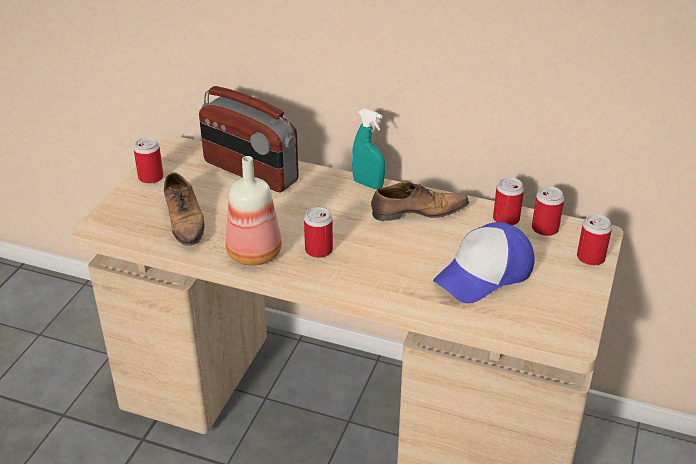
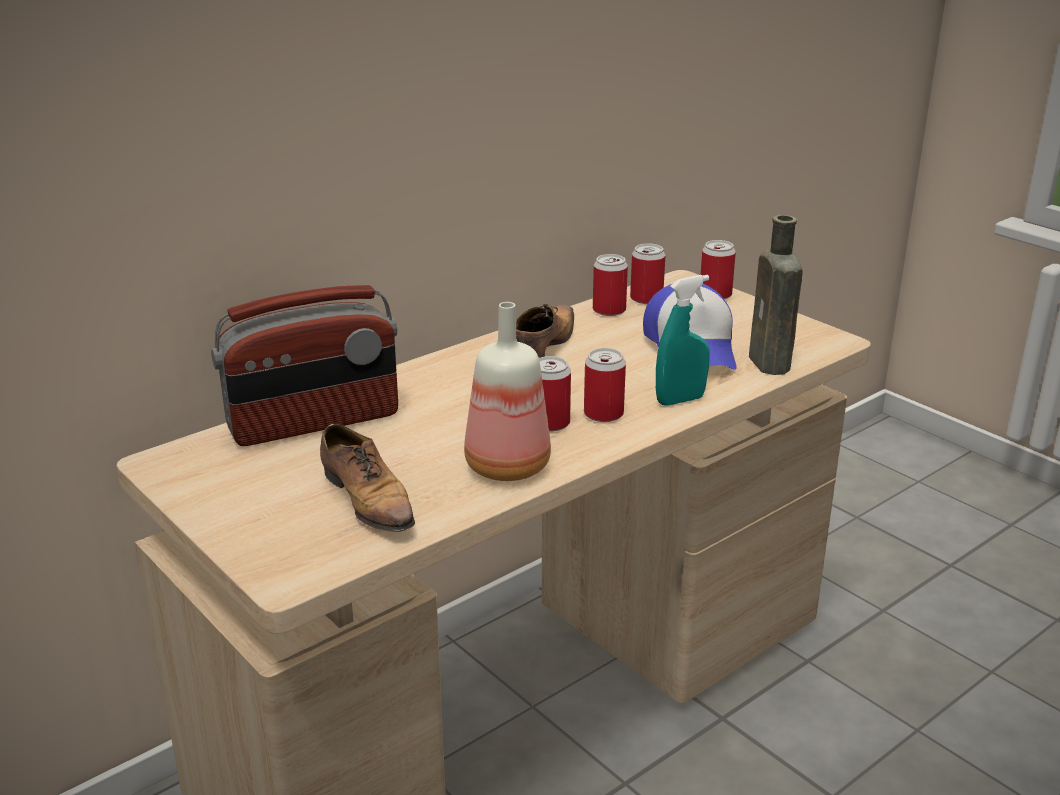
camera: 60 degrees left, 10 degrees down
(151, 177) = (214, 502): can -> can (603, 414)
(185, 221) = (368, 500): shoe -> shoe turned 45 degrees clockwise
(368, 184) = (449, 358): turquoise spray bottle -> turquoise spray bottle (680, 400)
(494, 318) = (771, 364): none -> brown bottle

